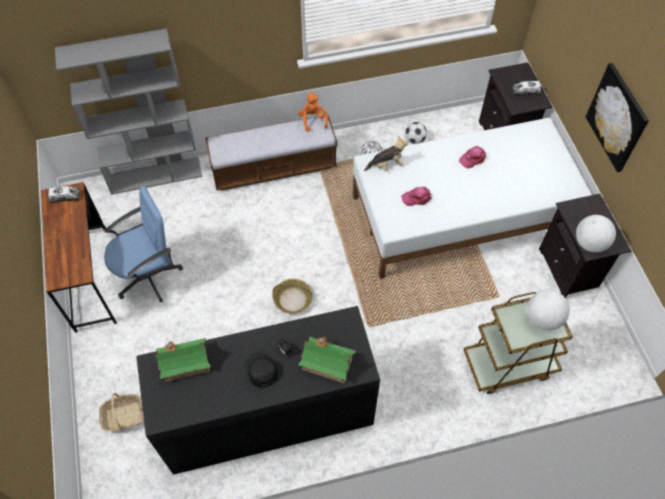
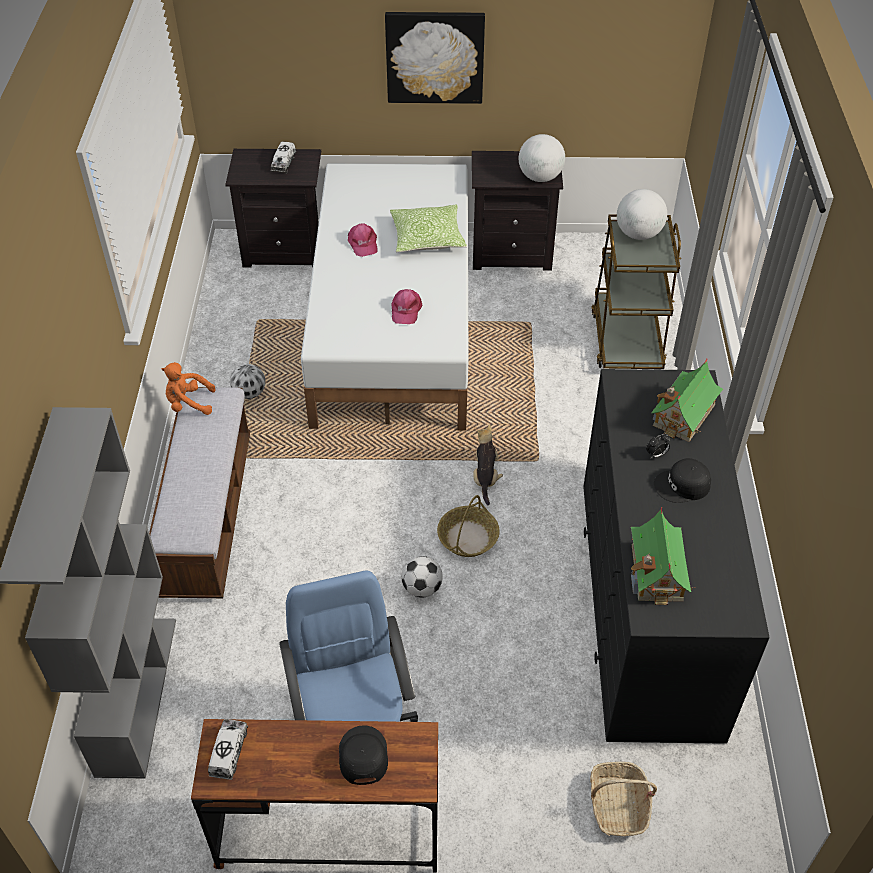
camera: 75 degrees left, 10 degrees down
(68, 252) = (362, 756): none -> black cap
(386, 165) = (335, 327): plush toy -> plush toy (485, 477)
(415, 140) = (241, 338): football -> football (422, 588)
(495, 193) = (427, 238): none -> pillow

